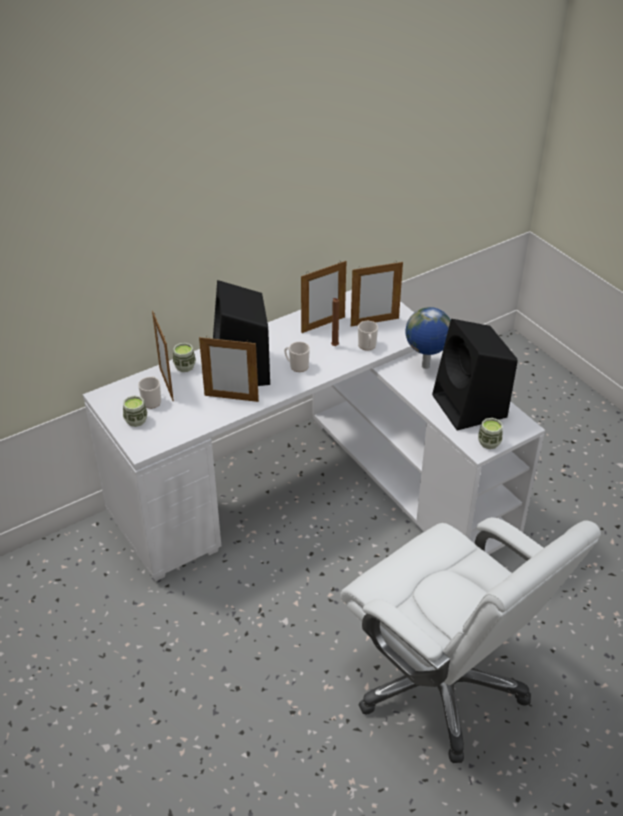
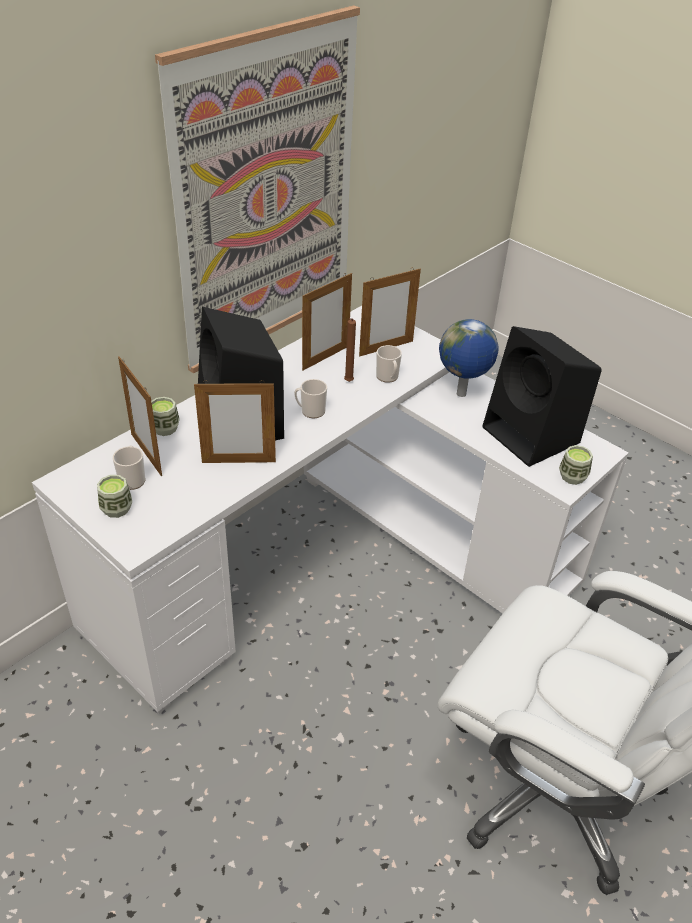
camera: 15 degrees left, 0 degrees up
(280, 198) = (267, 196): none -> picture

